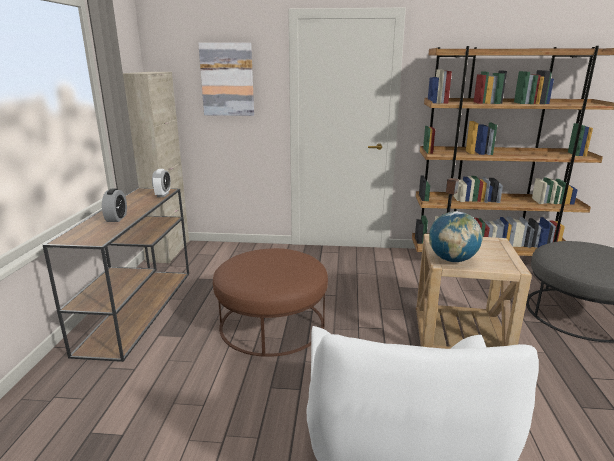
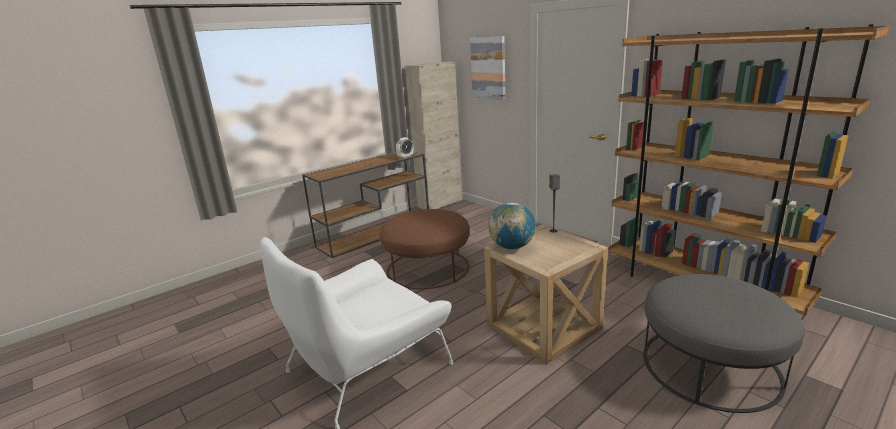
camera: 45 degrees right, 0 degrees up
(116, 218) = (355, 167): alarm clock -> none

